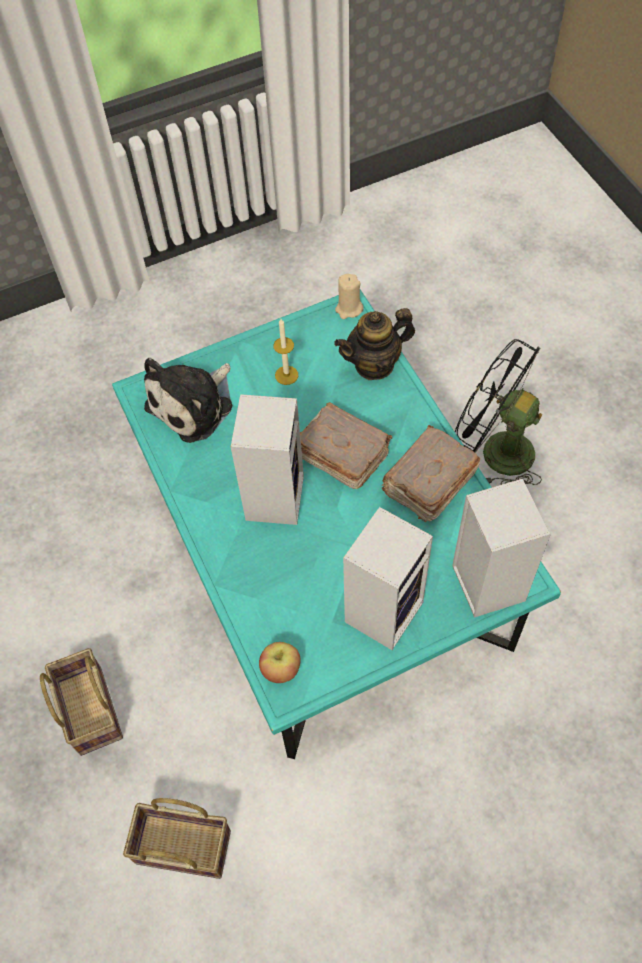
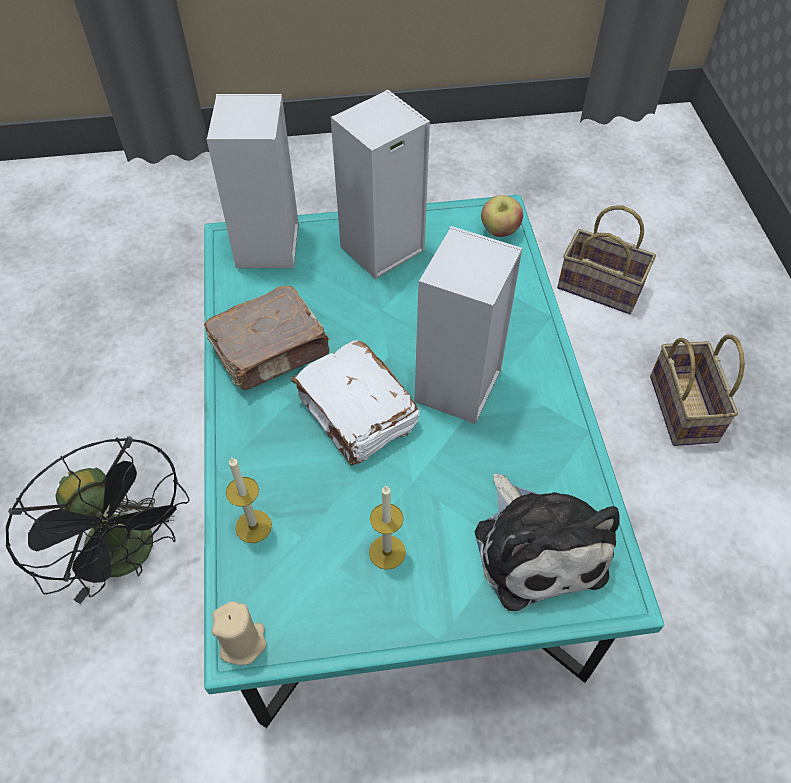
camera: 165 degrees left, 5 degrees down
(194, 404) = (537, 546): plush toy -> plush toy turned 105 degrees clockwise
(341, 454) = (356, 415): brown book -> white book
(374, 364) = (253, 526): teapot -> candle

